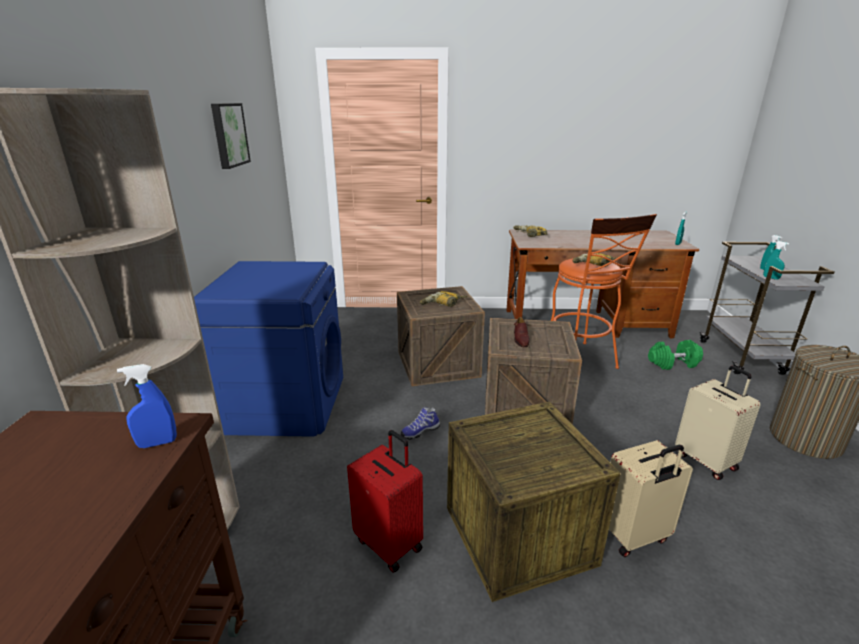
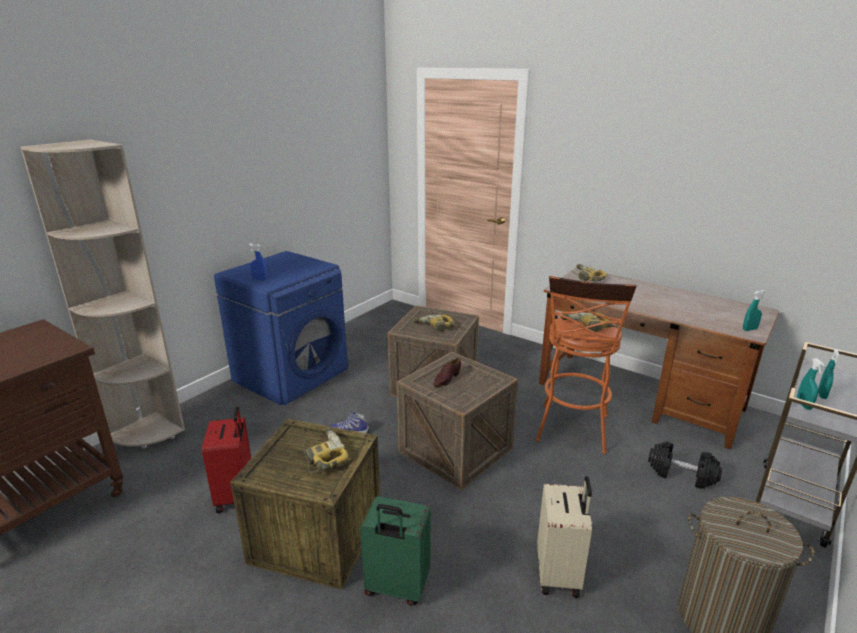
camera: 35 degrees right, 0 degrees up
(157, 443) = (52, 353): blue spray bottle -> blue spray bottle (259, 279)
(228, 135) = (296, 149): picture -> none
(537, 437) = (322, 455): none -> power drill
(634, 536) = (396, 587): beige suitcase -> green suitcase
(673, 363) = (681, 474): green dumbbell -> black dumbbell

